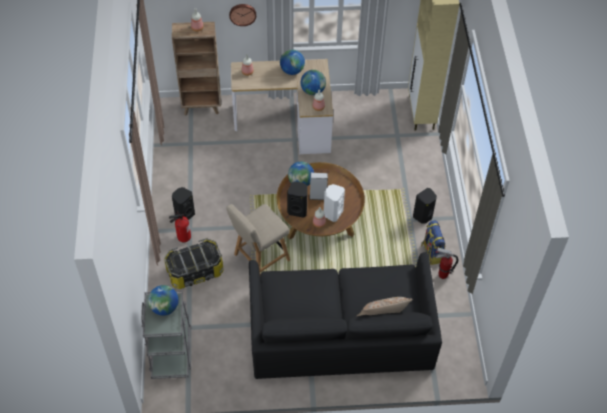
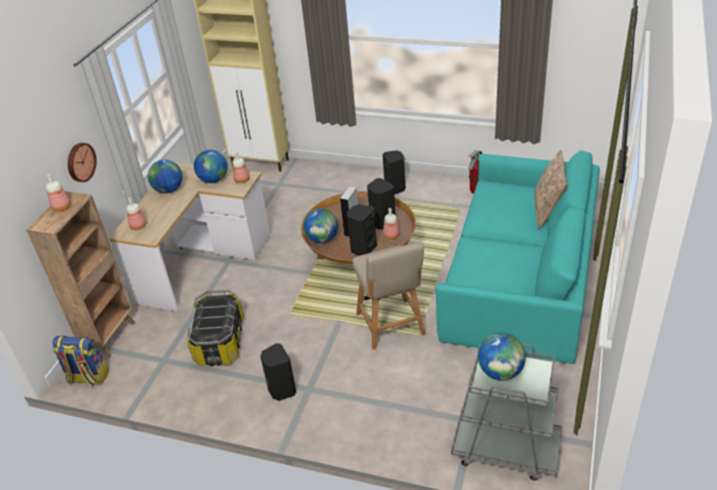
camera: 65 degrees left, 15 degrees down
(182, 236) = (317, 399): fire extinguisher -> none
(195, 271) = (382, 396): storage box -> storage box (219, 341)
(332, 213) = (381, 223): white speaker -> black speaker
(340, 330) = (520, 277): black sofa -> turquoise sofa
(431, 253) = (444, 192): backpack -> backpack (88, 378)

